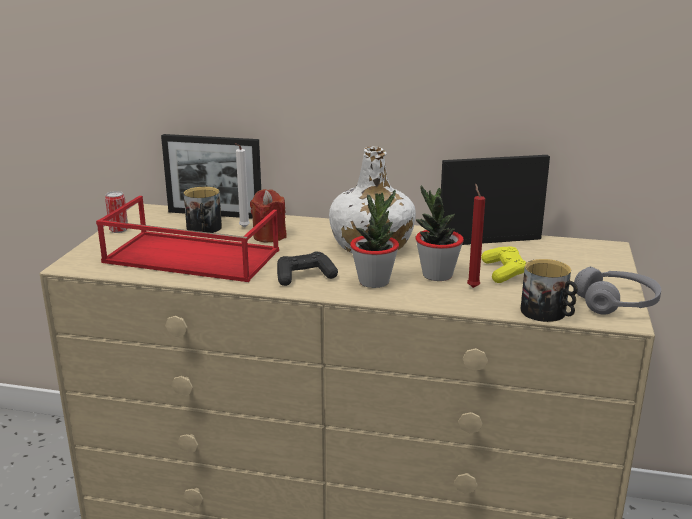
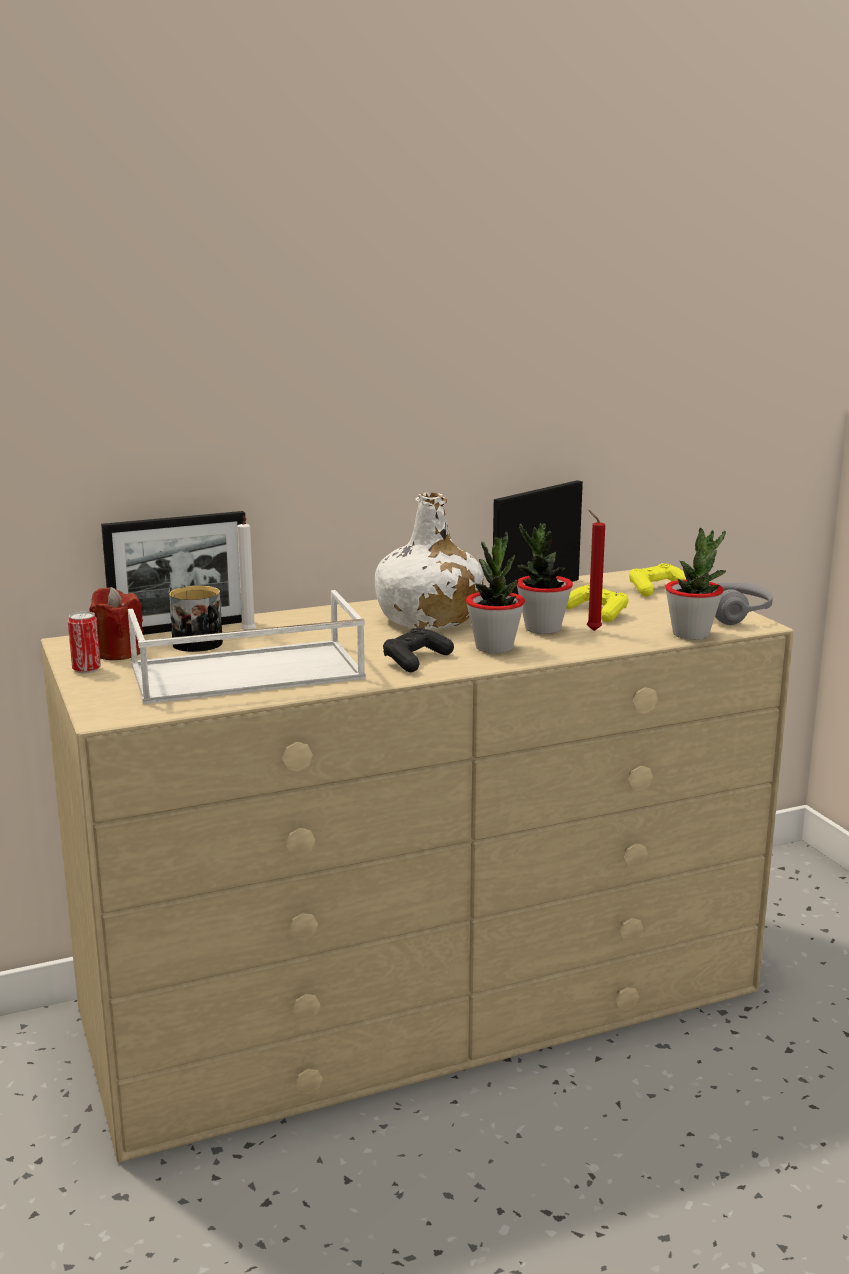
camera: 35 degrees left, 5 degrees down
(189, 257) = (244, 673): red tray -> white tray
(269, 236) = (297, 634): red candle -> red candle (119, 652)
(548, 313) = (691, 634): mug -> potted plant
(592, 263) = (657, 589): none -> yellow game controller

